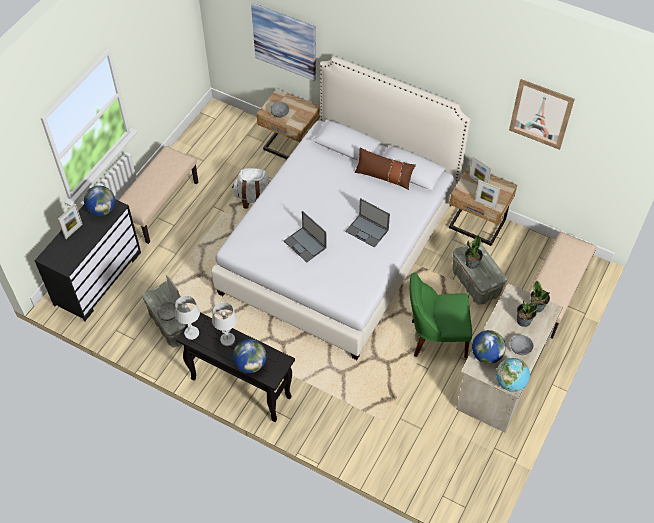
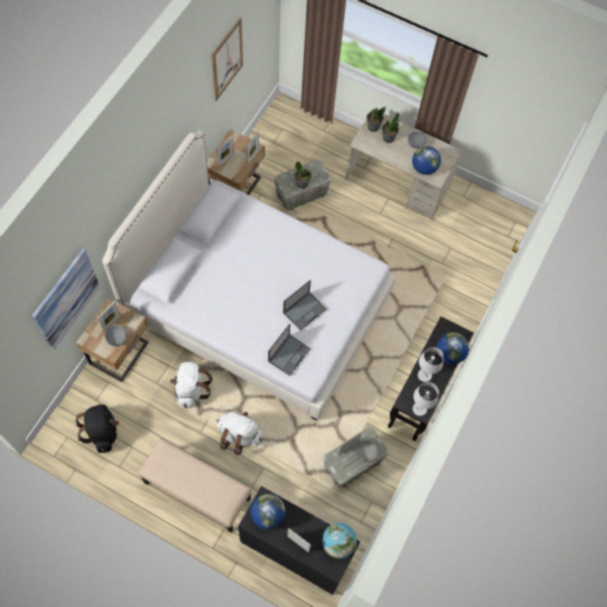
camera: 95 degrees left, 10 degrees up
(207, 234) = (239, 436): none -> white backpack
(218, 140) = (102, 432): none -> black backpack
(295, 109) = (111, 323): none -> picture frame
(367, 231) = (286, 255): laptop -> laptop (289, 354)
(384, 176) = (217, 238): brown pillow -> none
(435, 338) = (361, 230): green chair -> none
(510, 382) = (449, 154): globe -> globe (338, 543)
(553, 296) = (315, 137): beige bench -> none

